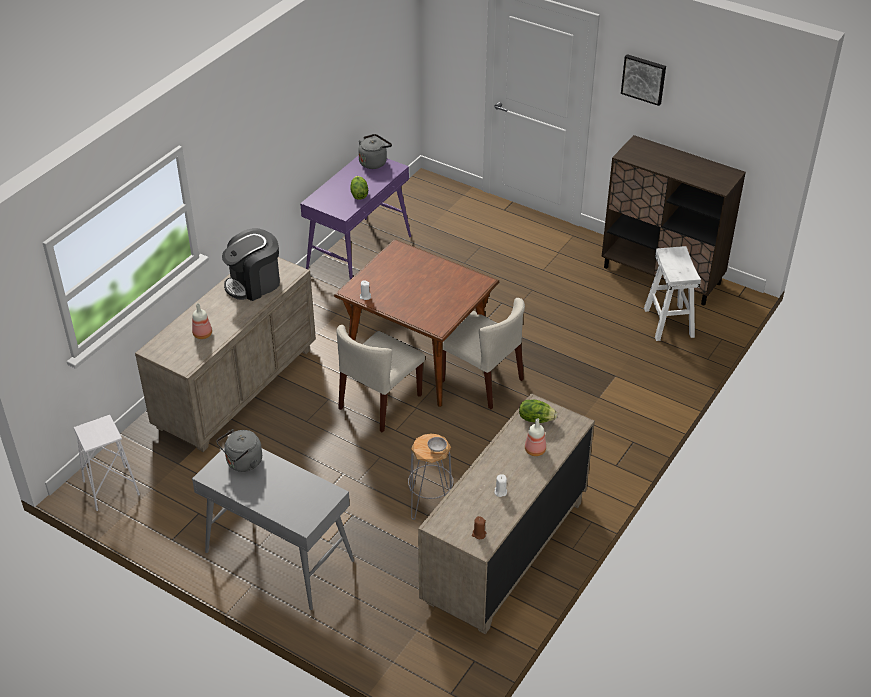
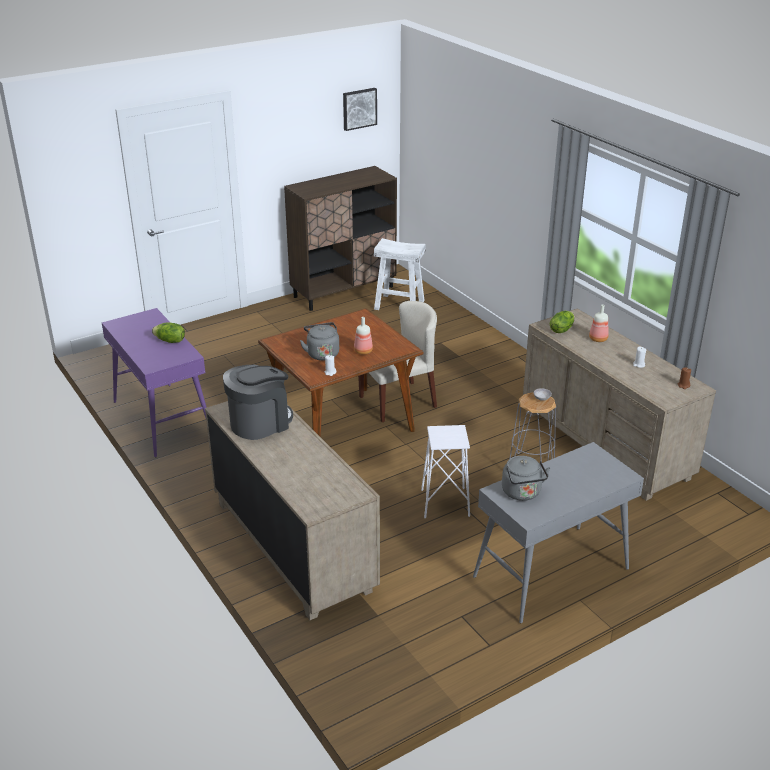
camera: 65 degrees left, 10 degrees down
(111, 488) = (382, 679): white stool -> white stool (444, 503)
(202, 334) = (314, 471): bottle -> bottle (362, 351)
(254, 283) = (260, 423): coffee machine -> coffee machine turned 120 degrees counterclockwise
(374, 162) = (128, 322): grey kettle -> grey kettle (322, 353)
(380, 402) = (384, 461): beige chair -> none
(644, 79) = (279, 130): picture -> picture (359, 108)

